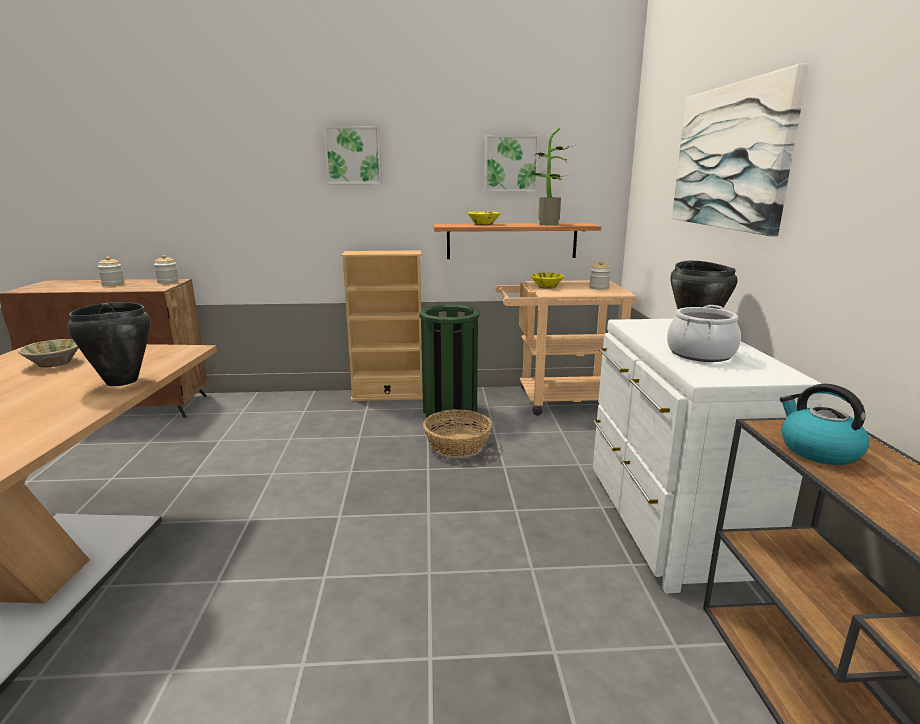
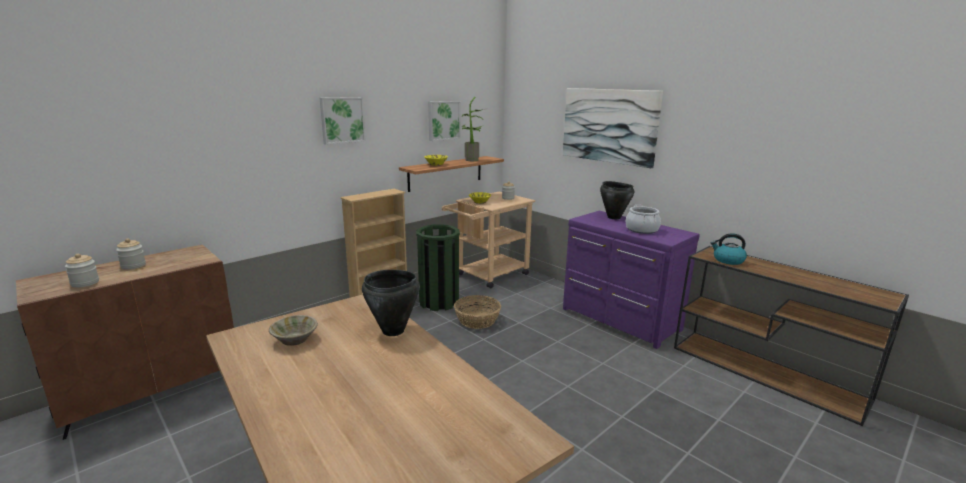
camera: 40 degrees left, 0 degrees up
(168, 281) = (189, 251): jar -> jar (85, 283)
(666, 521) = (619, 320): white dresser -> purple dresser

